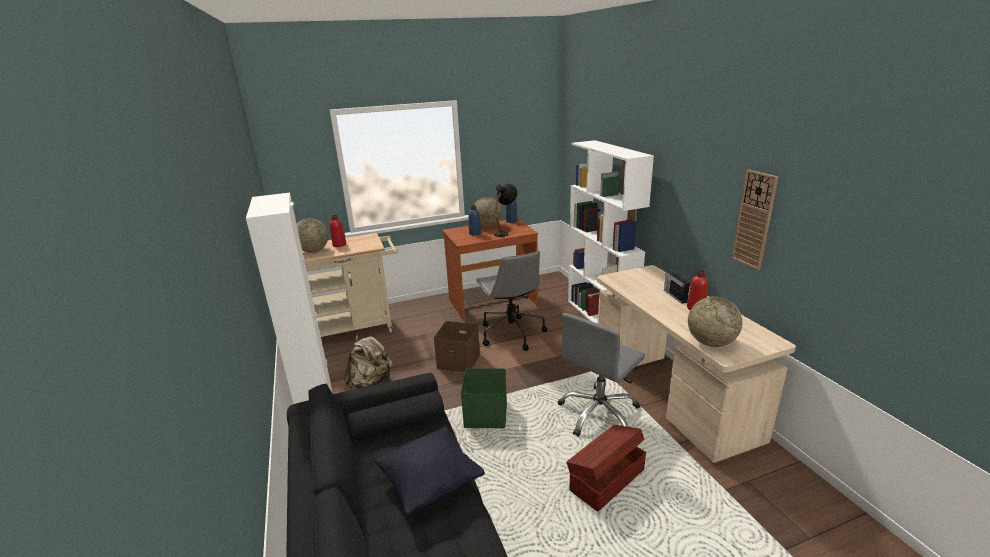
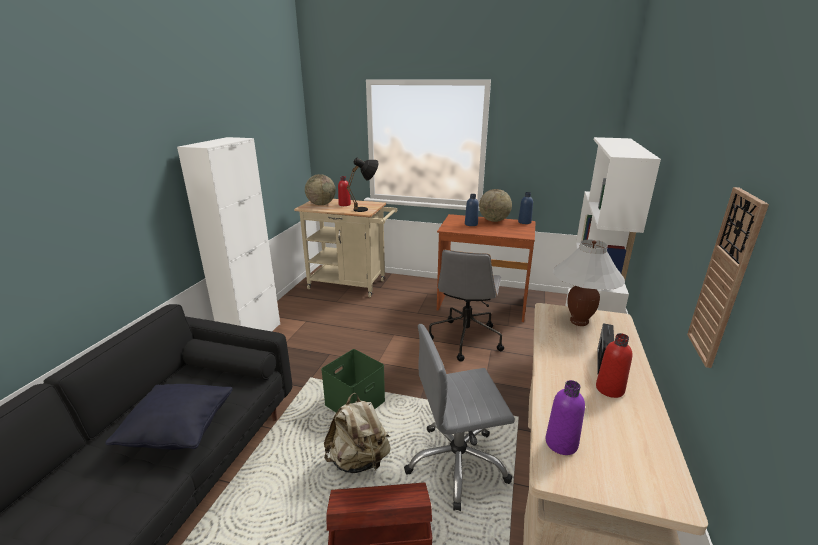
camera: 35 degrees right, 0 degrees up
(370, 382) = (309, 331): beige backpack -> beige backpack (359, 460)
(457, 361) = (389, 343): brown storage box -> none
(504, 232) = (499, 231): black table lamp -> black table lamp (366, 209)
(635, 279) = (578, 322): none -> white table lamp
(710, 342) = (561, 443): globe -> purple bottle

